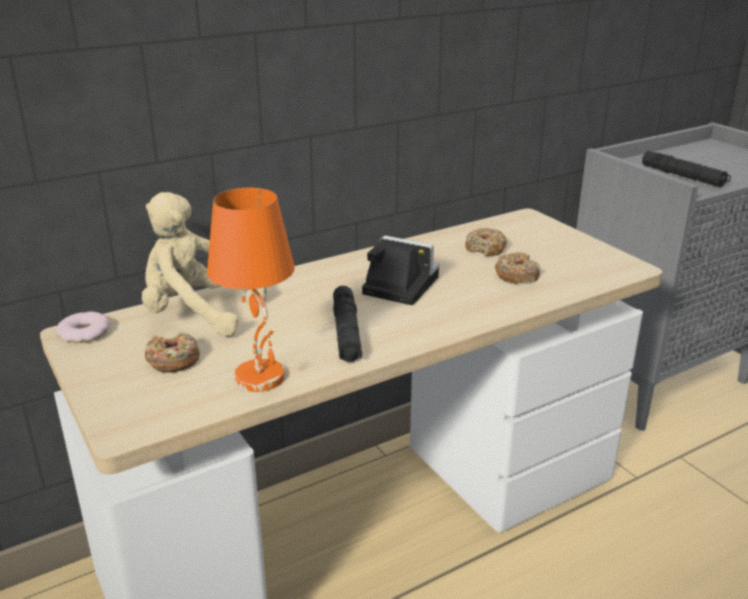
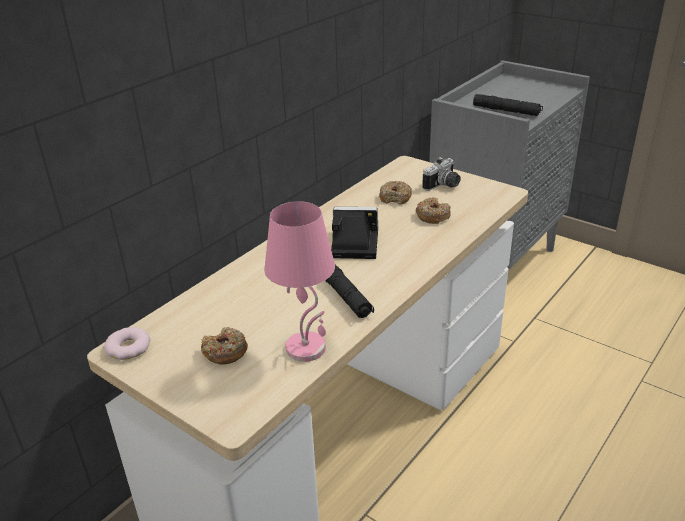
camera: 20 degrees left, 5 degrees up
(196, 313) = (211, 306): beige plush toy -> none
(261, 378) = (307, 348): orange table lamp -> pink table lamp
(555, 247) = (443, 186): none -> camera

